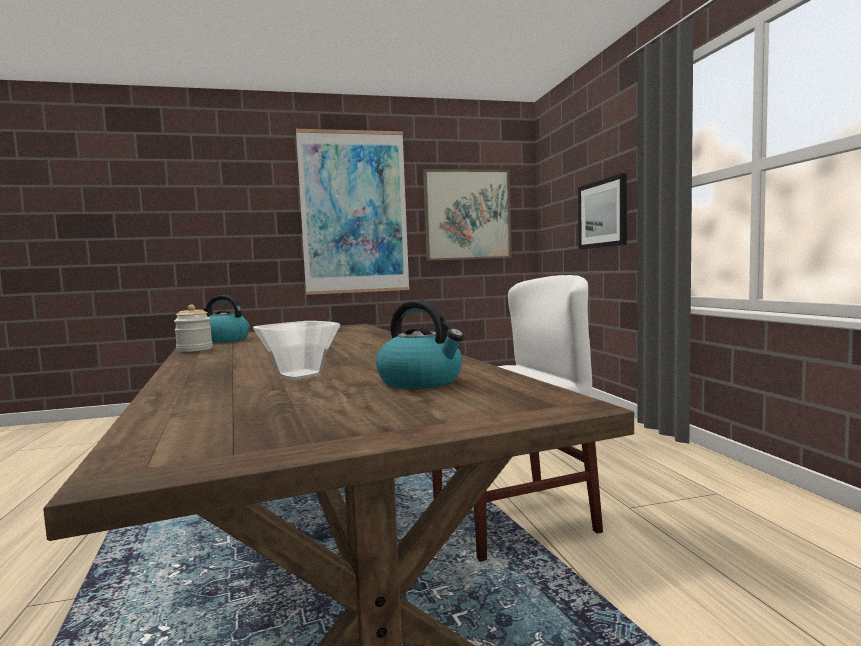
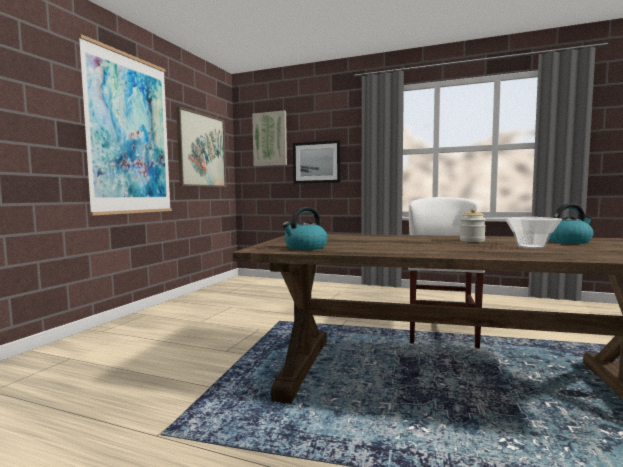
camera: 55 degrees left, 0 degrees up
(194, 349) = (357, 252): jar -> jar (472, 240)
(561, 185) = (270, 139): none -> picture

